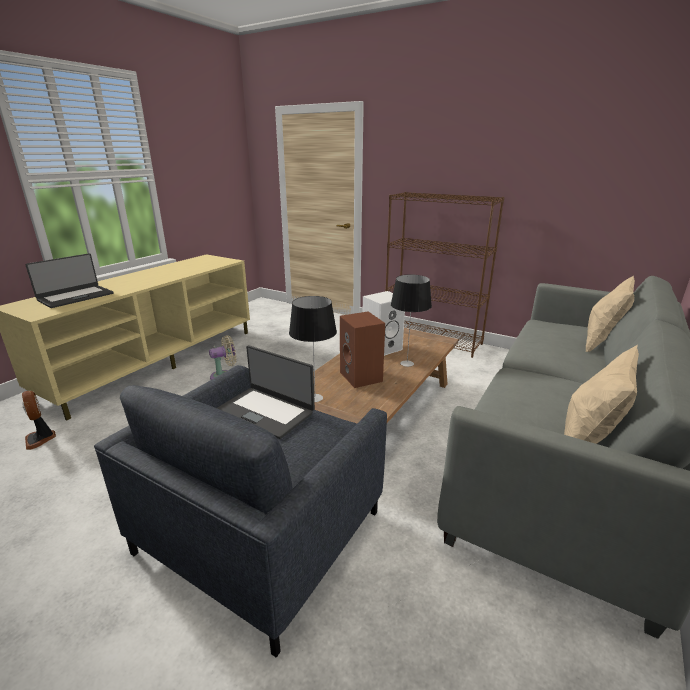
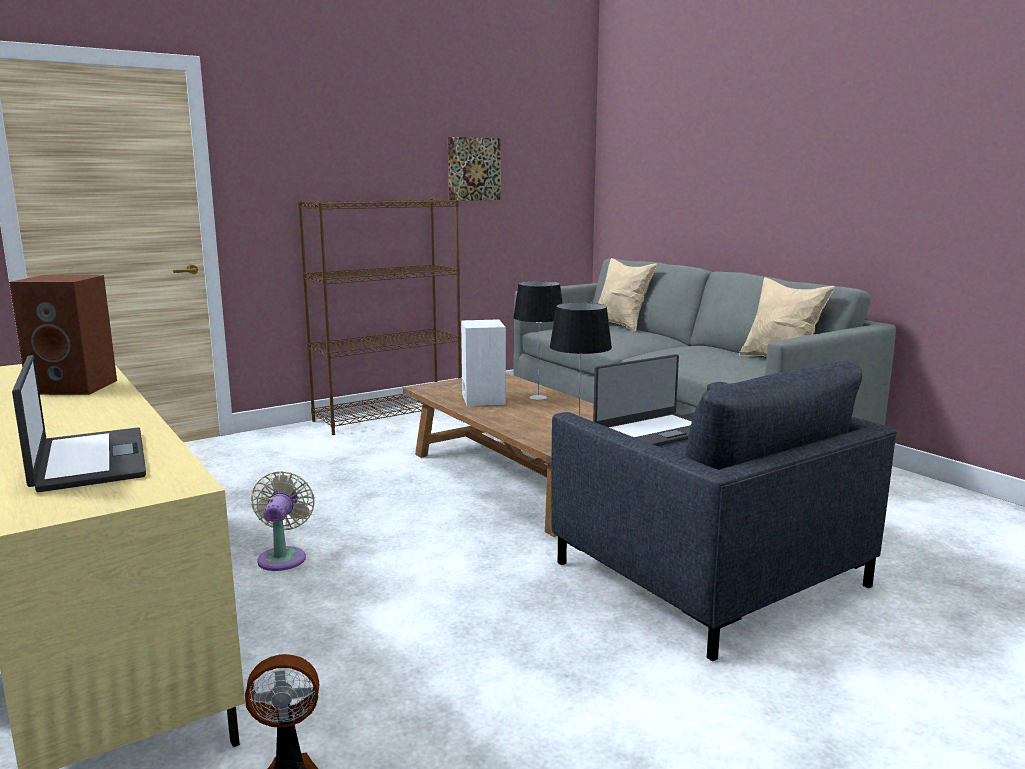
camera: 65 degrees left, 10 degrees down
(362, 377) = (549, 418): brown speaker -> brown speaker (76, 387)
(552, 173) = (474, 169): none -> picture

